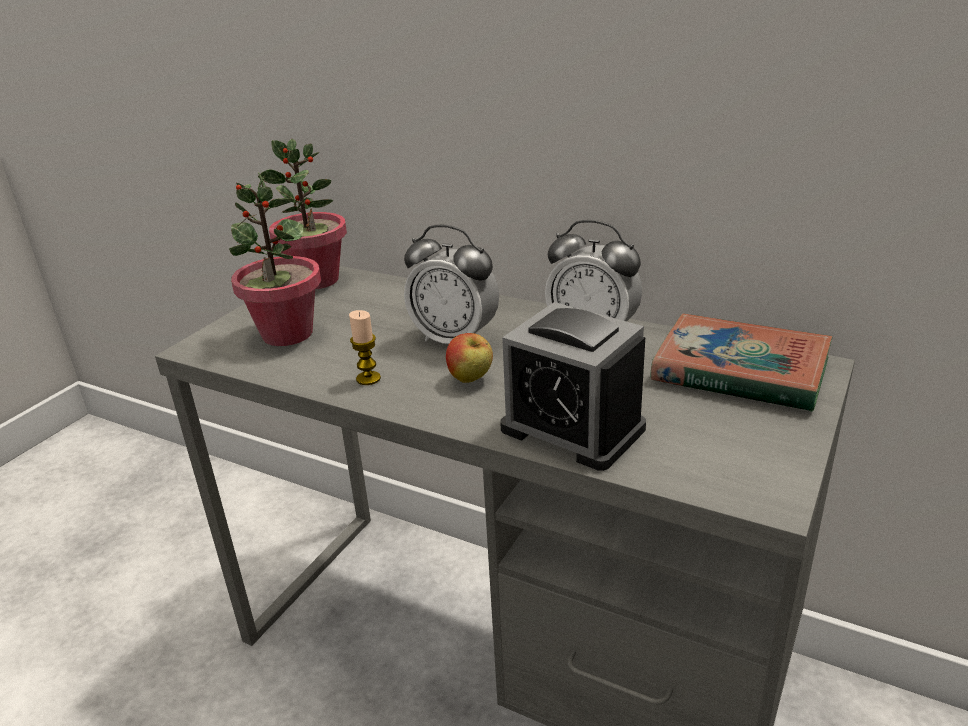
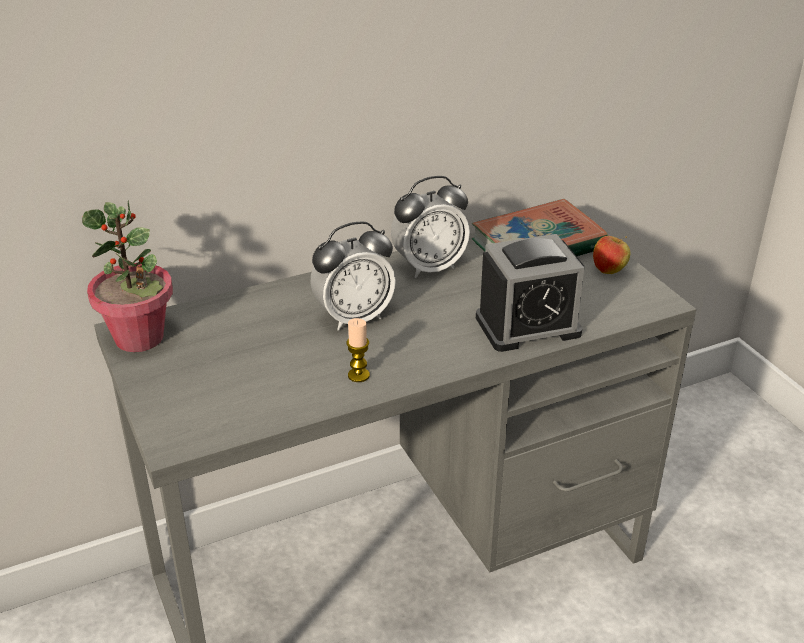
camera: 55 degrees left, 5 degrees up
(287, 334) = (224, 387): potted plant -> none
(470, 379) = (420, 335): apple -> apple (609, 270)

